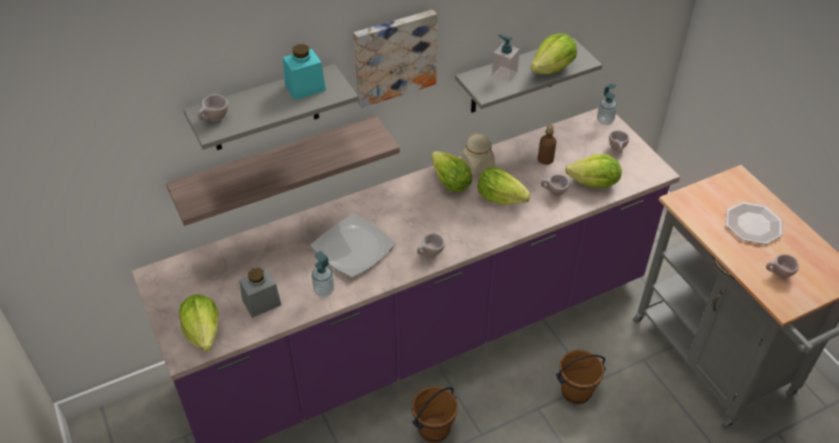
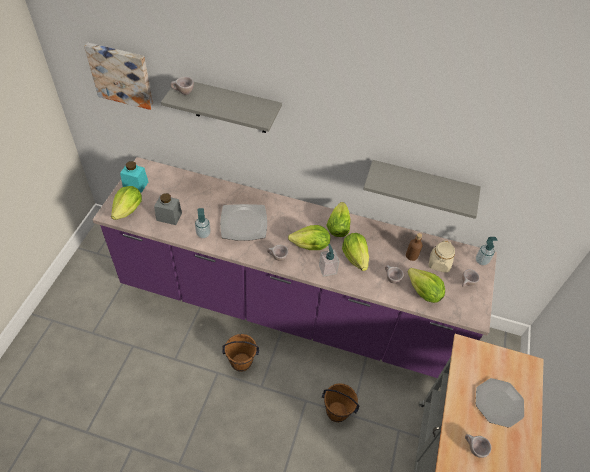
camera: 40 degrees right, 5 degrees up
(278, 169) = (234, 150): shelf -> none
(305, 88) = (248, 105): turquoise jar -> turquoise jar (135, 184)
(394, 56) = (327, 121): picture -> picture (122, 75)
(477, 165) = (366, 229): beige jar -> beige jar (439, 264)
(504, 74) = (402, 178): soap dispenser -> soap dispenser (327, 269)
(553, 69) = (438, 196): lettuce -> lettuce (310, 246)

